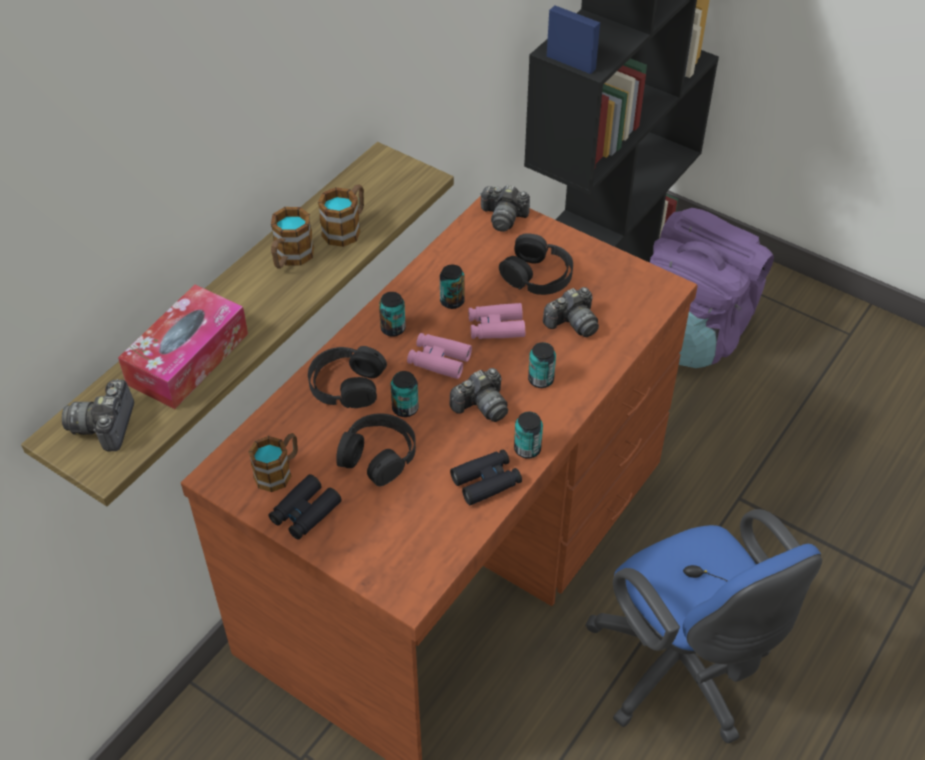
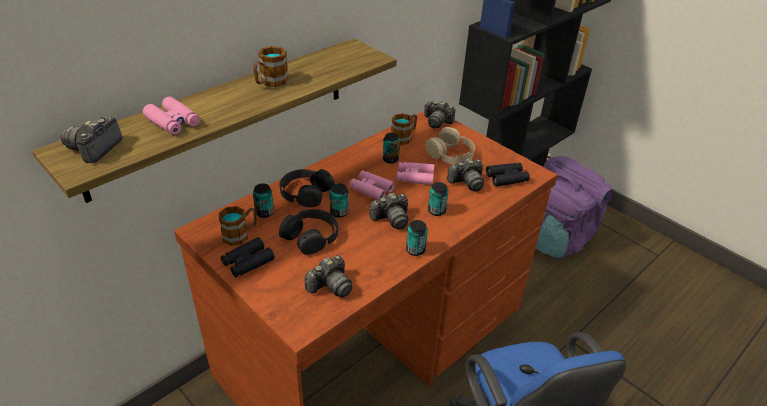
camera: 10 degrees right, 10 degrees down
(188, 358) = (173, 122): tissue box -> pink binoculars
(346, 228) = (314, 73): mug -> mug (404, 137)
(393, 329) = (347, 168): can -> can (264, 212)
(429, 527) = (330, 286): none -> camera
(486, 481) = (380, 265): black binoculars -> black binoculars (507, 178)
(537, 275) = (450, 154): black headphones -> beige headphones

